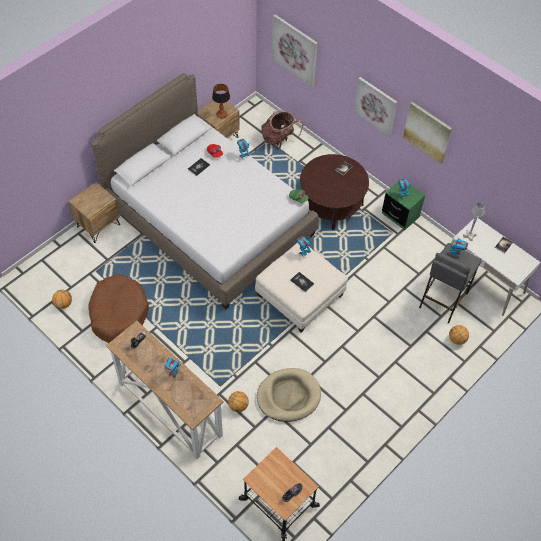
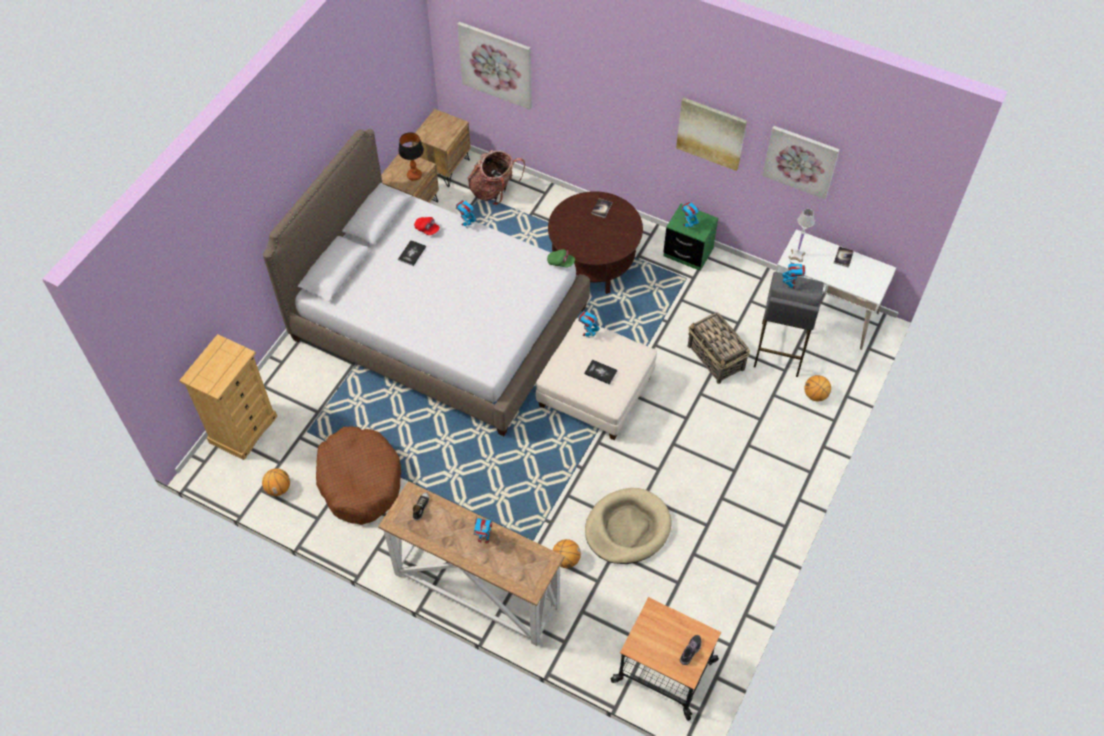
camera: 15 degrees left, 0 degrees up
(55, 258) = (243, 429): none -> beige dresser
(98, 225) = (288, 368): brown nightstand -> brown nightstand (443, 167)
(376, 106) = (630, 114): picture -> picture (801, 161)
(394, 294) = (716, 358): none -> basket

